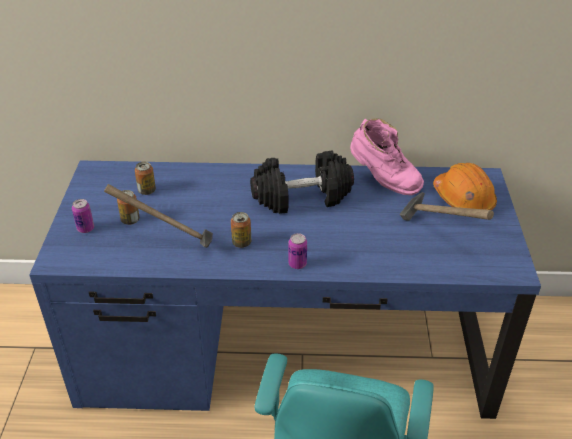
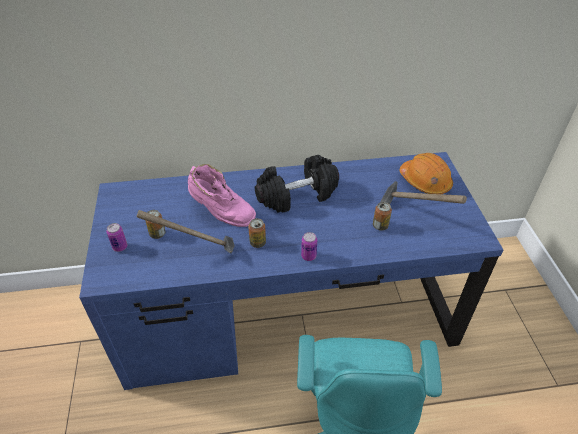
camera: 10 degrees left, 5 degrees up
(147, 191) = (165, 205): can -> can (380, 226)
(383, 180) = (358, 173): pink boot -> pink boot (221, 214)

